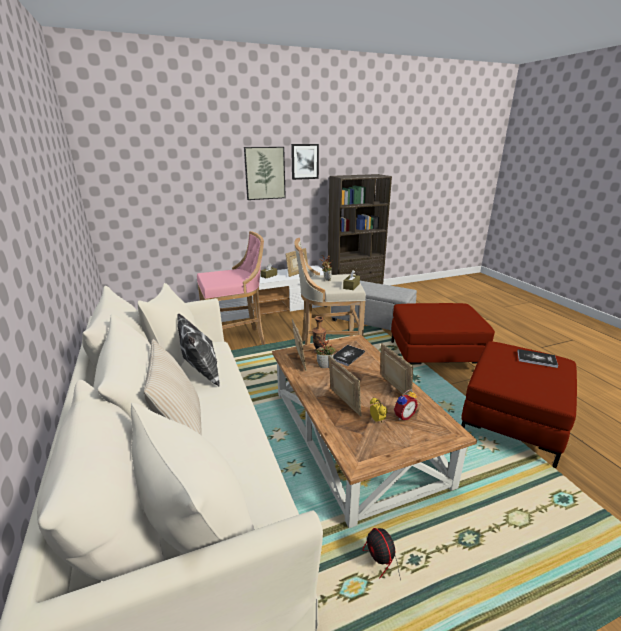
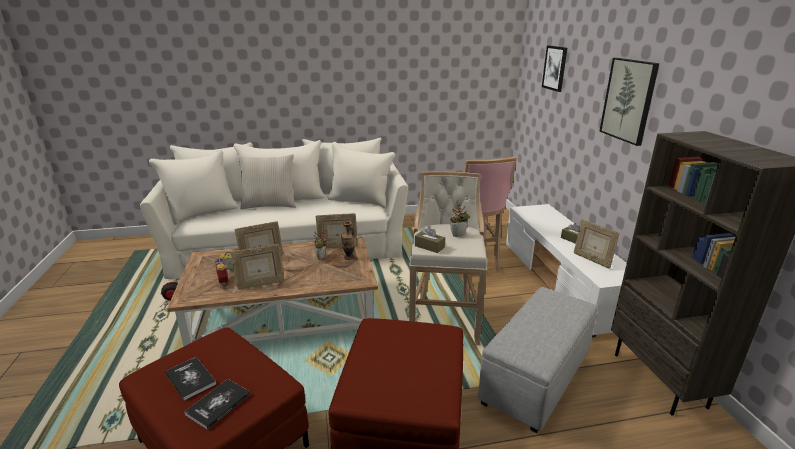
camera: 100 degrees right, 0 degrees up
(201, 375) = (328, 207): pillow -> none
(304, 161) = (682, 94): picture -> picture (555, 68)
(347, 356) = (333, 270): book -> book (190, 379)

